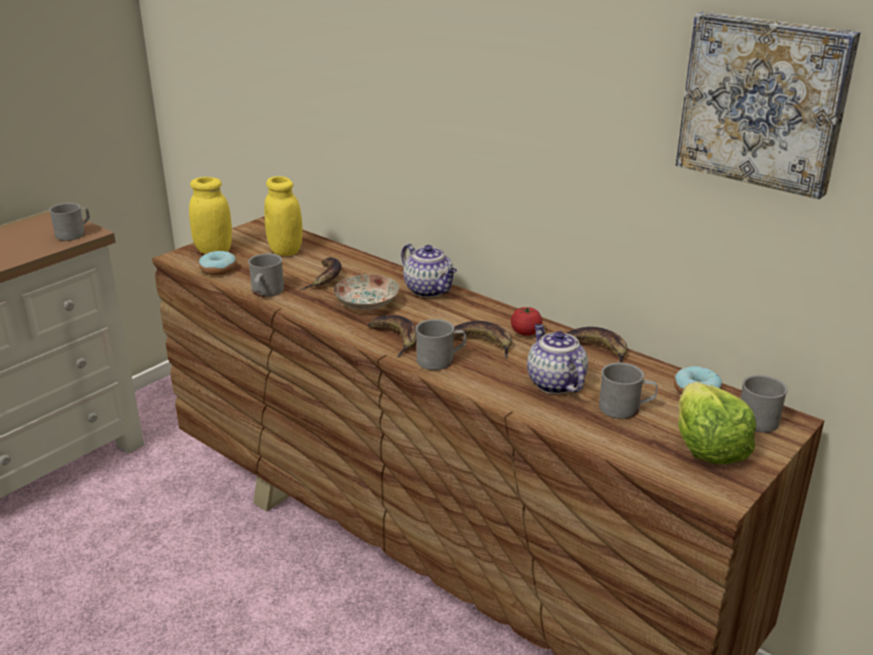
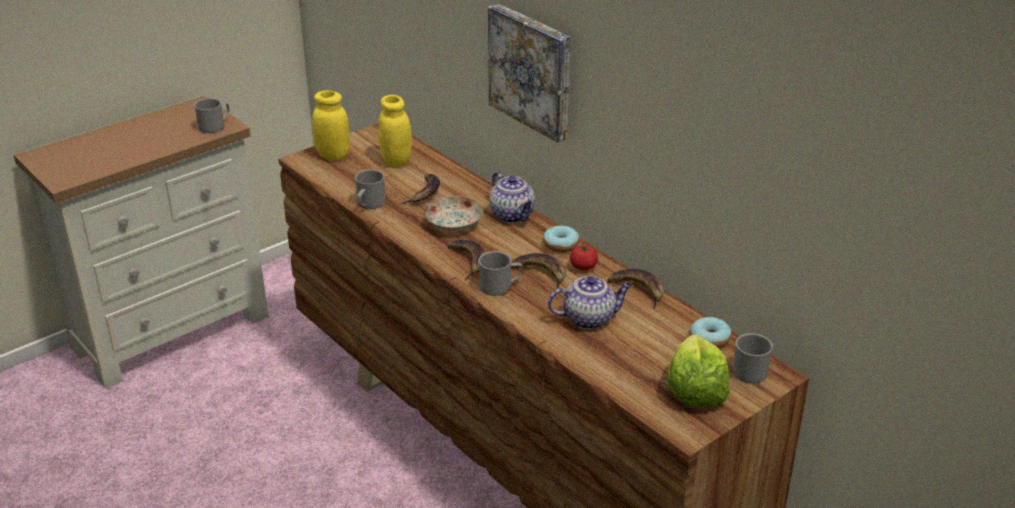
camera: 10 degrees right, 5 degrees up
(218, 269) = (333, 176): donut -> donut (561, 245)
(554, 383) = (590, 318): teapot -> teapot turned 90 degrees clockwise
(626, 408) = (641, 348): grey mug -> none
(764, 102) = (767, 106): picture -> picture (532, 70)

